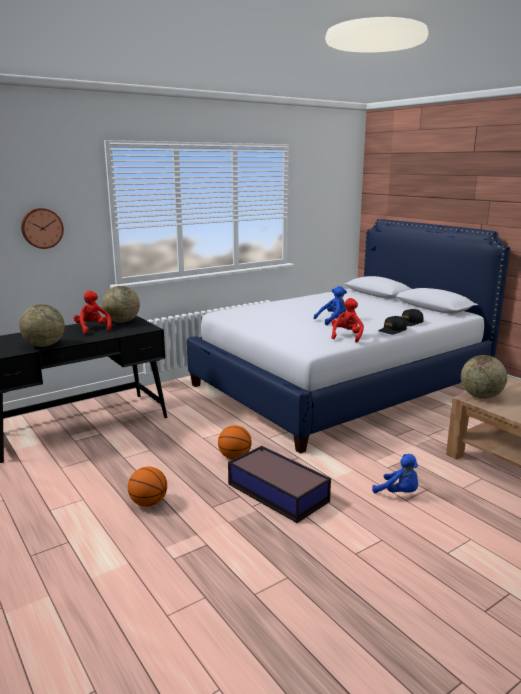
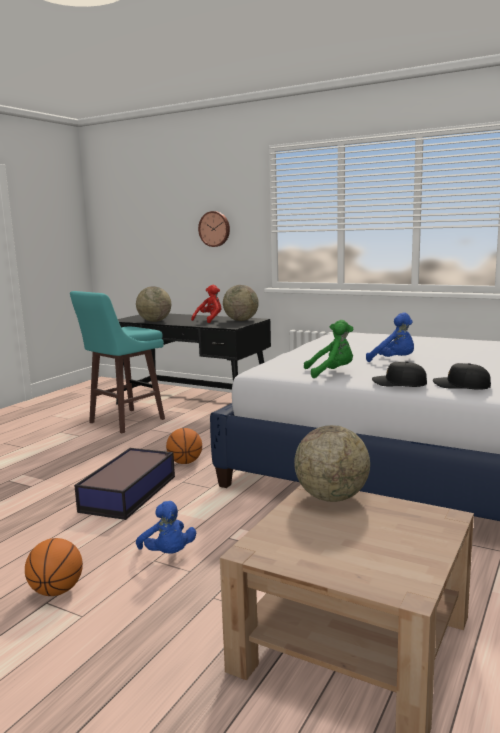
camera: 65 degrees right, 5 degrees down
(76, 467) = (124, 421): none -> turquoise stool
(148, 503) = (84, 454): basketball -> basketball (56, 591)
(347, 336) = (331, 372): red plush toy -> green plush toy
(399, 493) = (168, 554): blue plush toy -> blue plush toy turned 45 degrees counterclockwise

